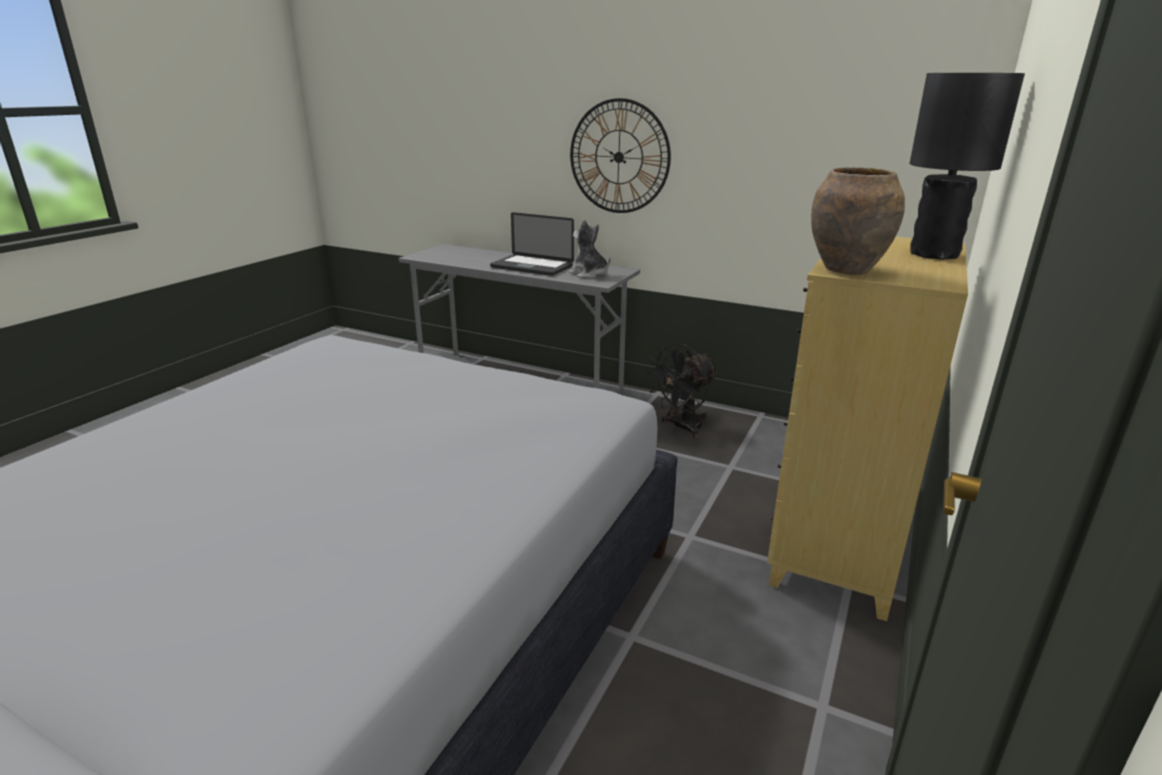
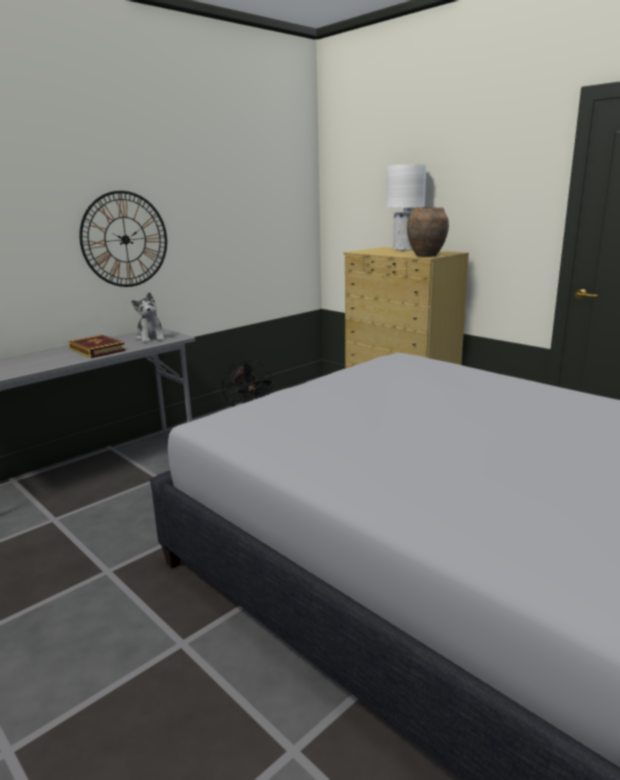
camera: 70 degrees left, 5 degrees down
(532, 267) = (97, 350): laptop -> book
(589, 274) = (151, 338): plush toy -> plush toy turned 90 degrees counterclockwise
(933, 254) = (404, 249): black table lamp -> white table lamp

